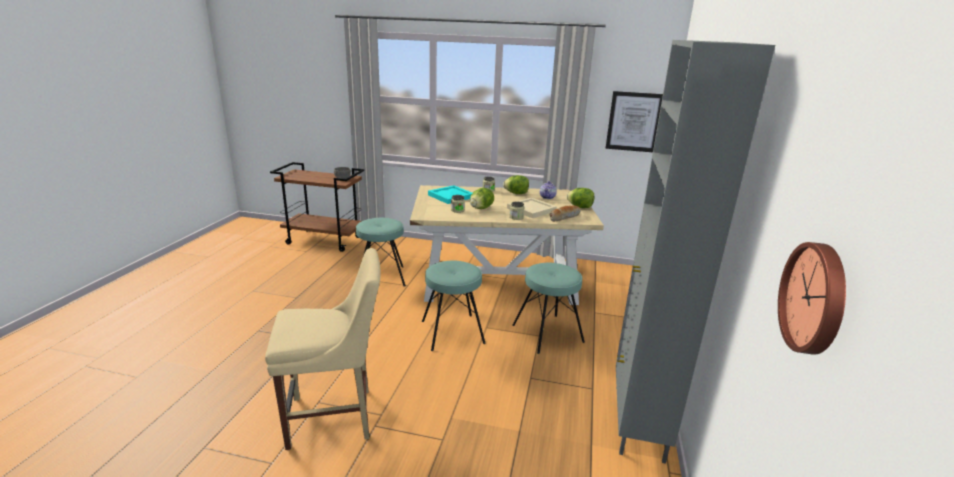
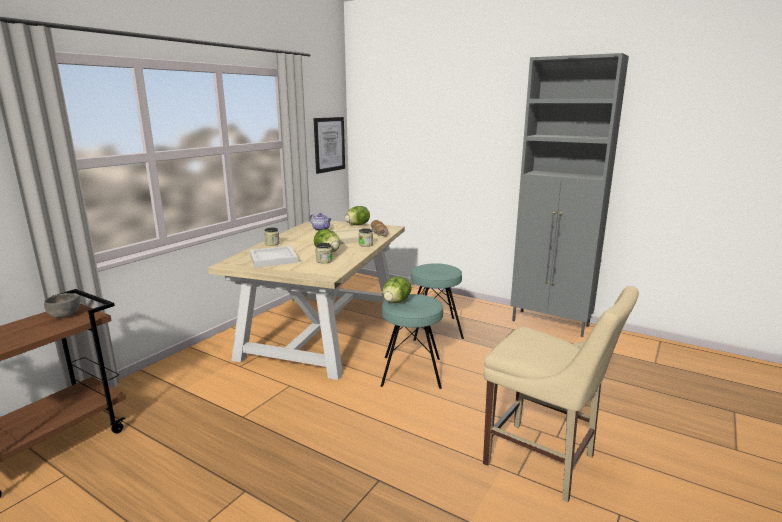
camera: 70 degrees left, 5 degrees down
(336, 417) = (544, 462): beige chair -> beige chair turned 120 degrees clockwise
(382, 277) = (249, 402): turquoise stool -> none
(451, 196) = (272, 258): turquoise tray -> white tray
(516, 193) = (297, 236): lettuce -> lettuce (396, 302)
(816, 298) = (735, 154): wall clock -> none

